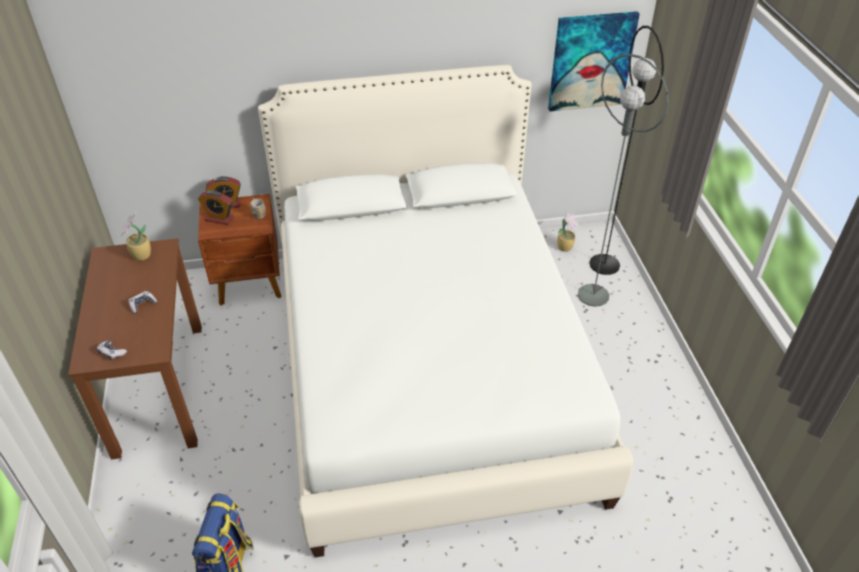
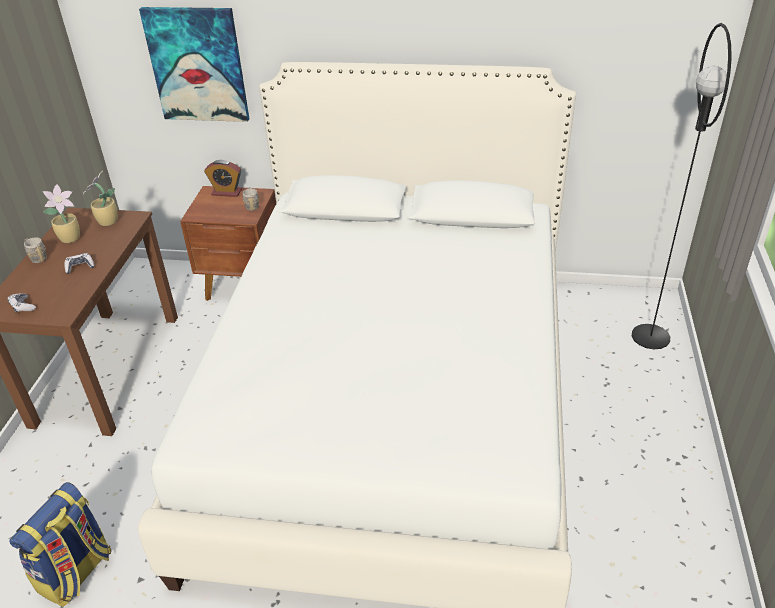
camera: 20 degrees right, 5 degrees down
(94, 303) = (37, 257): none -> grey mug
(219, 218) = (212, 204): alarm clock -> none
(565, 247) = (608, 309): potted plant -> potted plant (71, 238)
(591, 61) = (658, 78): picture -> picture (197, 65)
(593, 295) = (623, 369): grey floor lamp -> none

